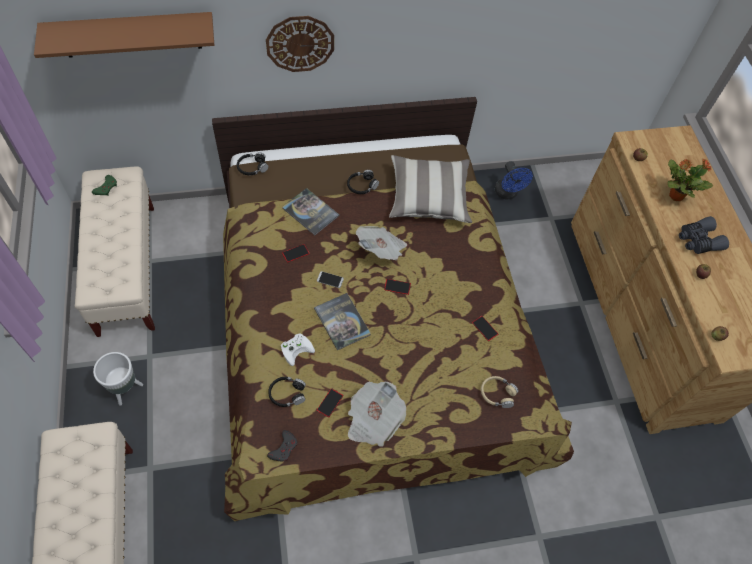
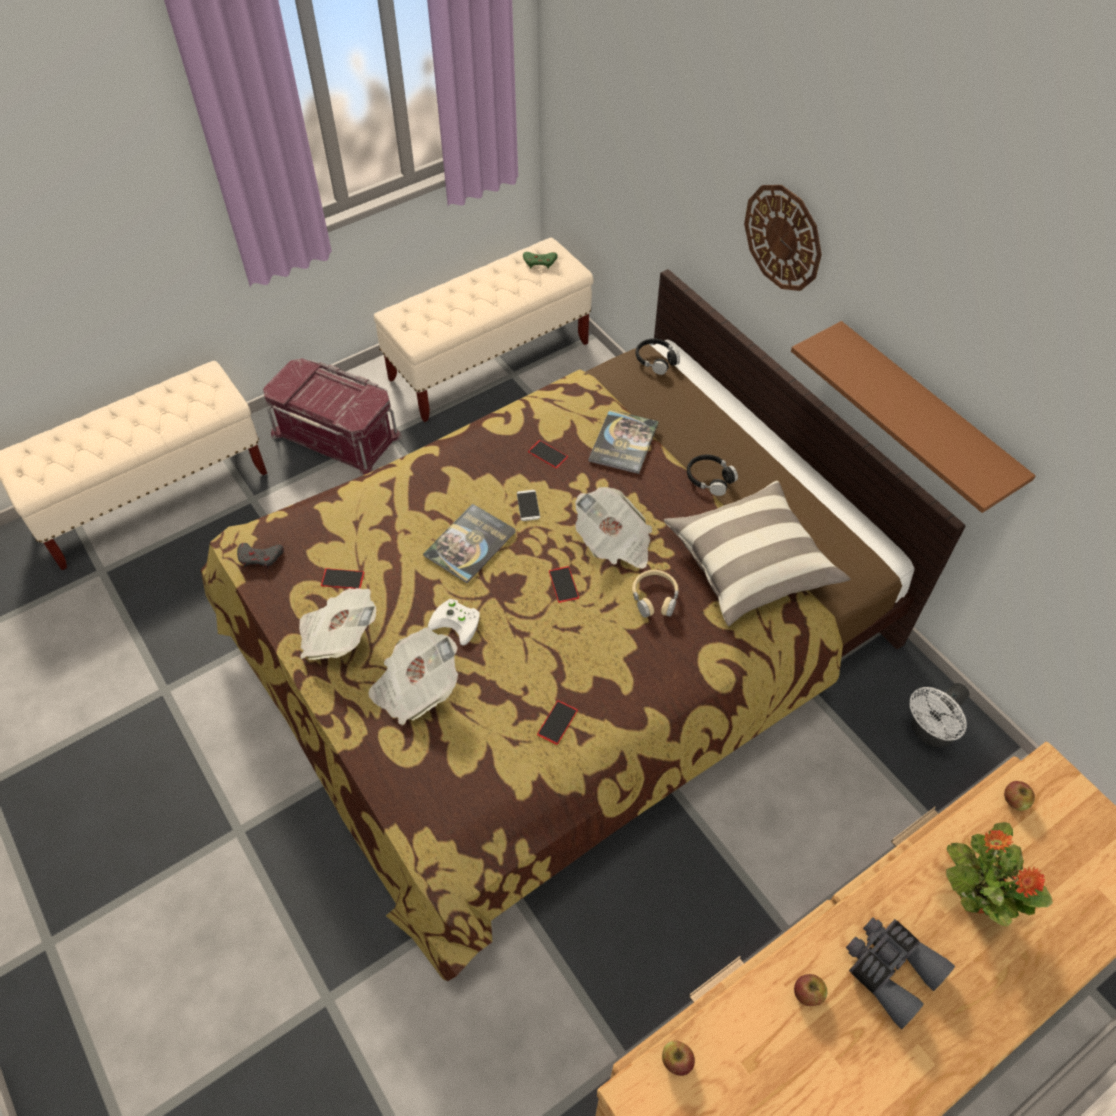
camera: 70 degrees right, 5 degrees down
(126, 389) = (337, 434): white planter -> red storage box
(131, 34) = (635, 89): brown shelf -> brown shelf (923, 417)
(287, 394) = (335, 530): black headphones -> none
(297, 348) = (404, 513): white game controller -> white game controller (458, 622)
(431, 390) = (415, 688): none -> newspaper
(497, 394) = (451, 779): beige headphones -> beige headphones (655, 598)
(507, 194) = (929, 732): blue fan -> white fan

